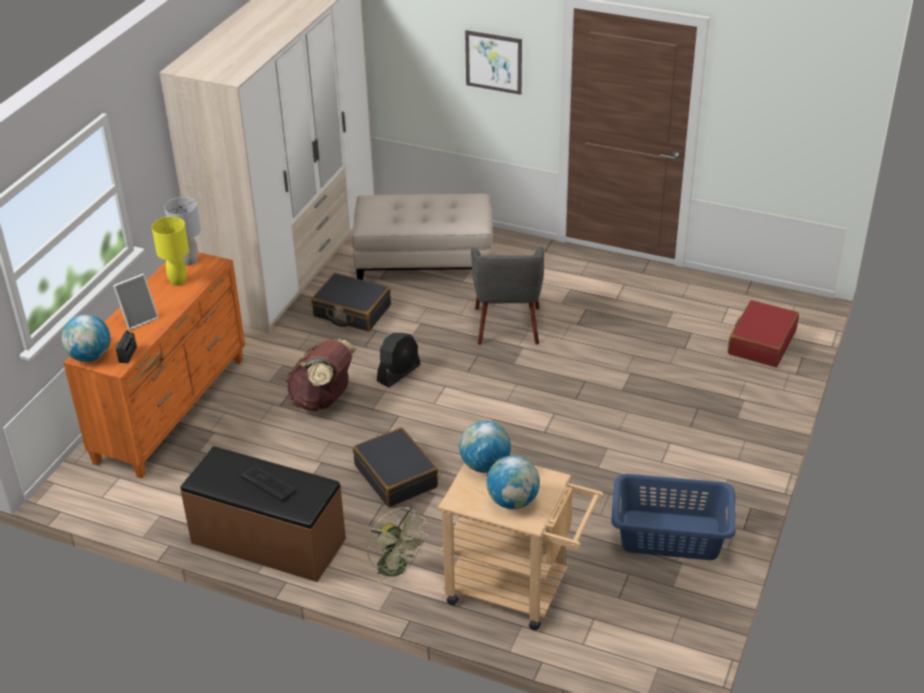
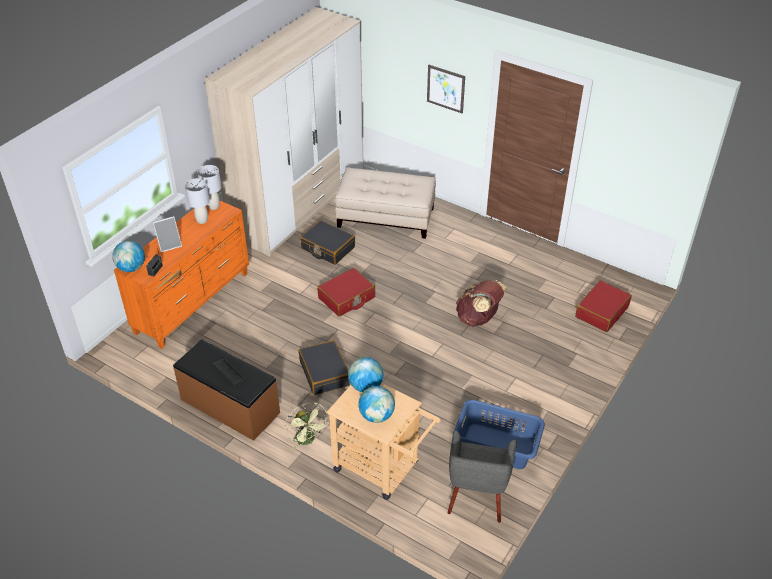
camera: 10 degrees right, 5 degrees up
(178, 281) = (202, 220): yellow table lamp -> grey table lamp
(323, 400) = (292, 310): brown backpack -> brown backpack (478, 318)
(399, 373) = (346, 298): black fan -> red suitcase
(507, 326) = (428, 274): grey armchair -> grey armchair (476, 496)

